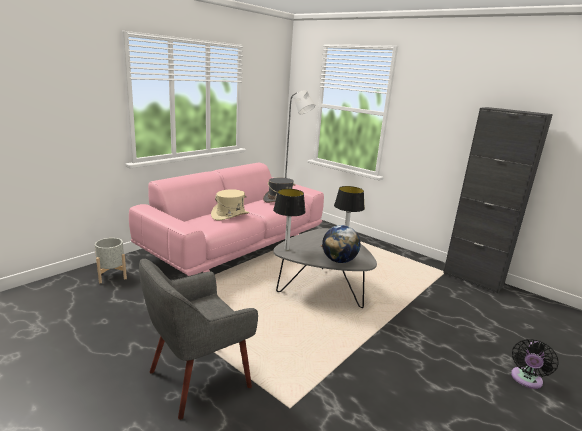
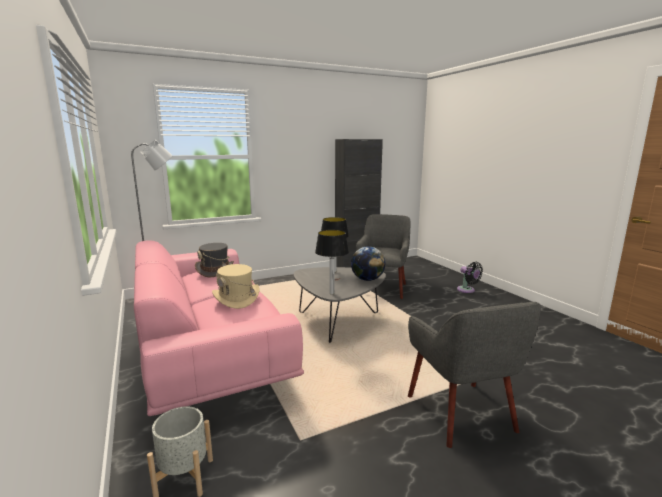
camera: 65 degrees left, 5 degrees down
(435, 304) = (383, 288): none -> grey armchair

